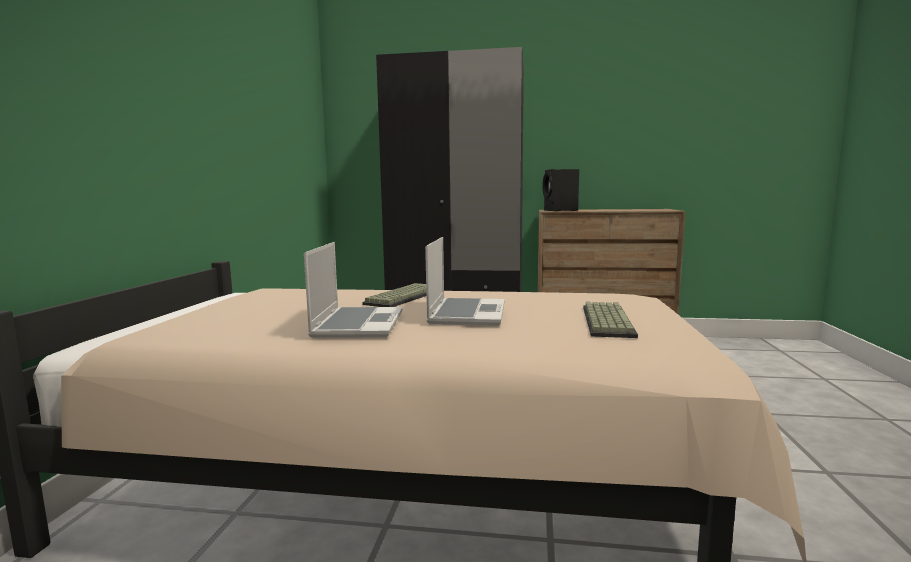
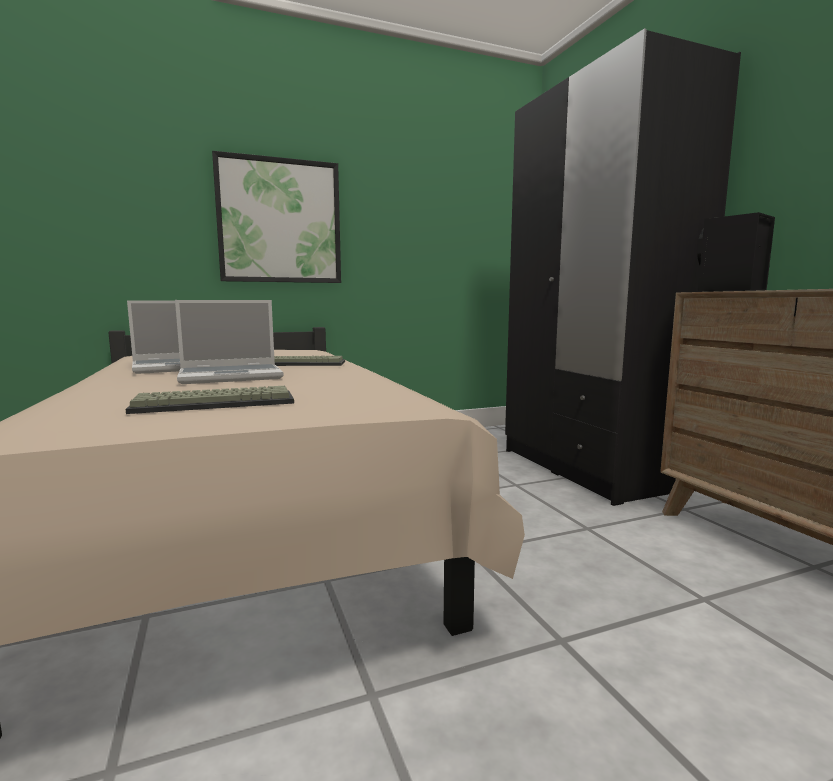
camera: 60 degrees right, 0 degrees up
(165, 126) = (280, 221): none -> picture

